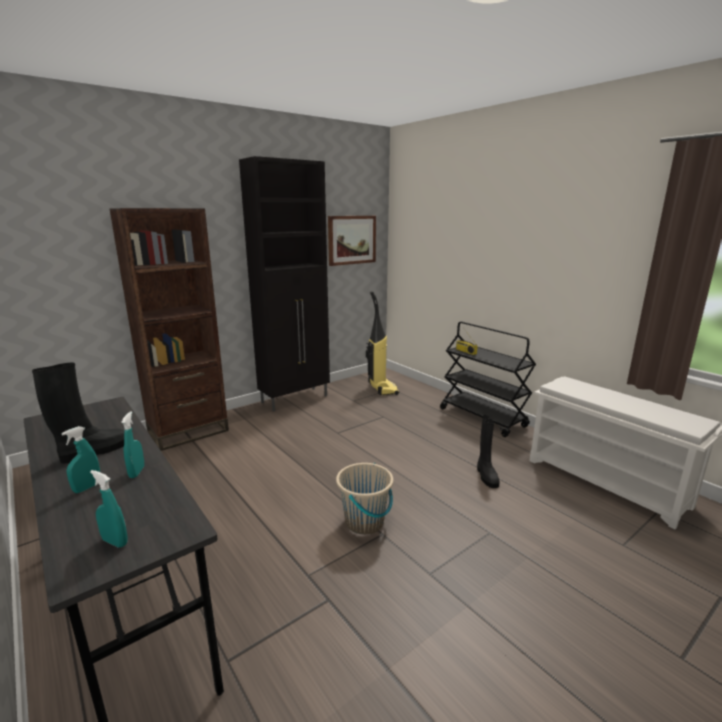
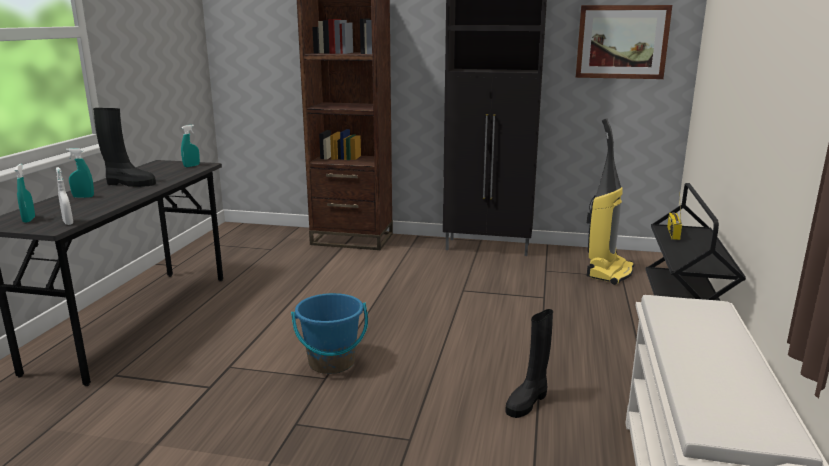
camera: 50 degrees right, 0 degrees up
(137, 472) = (113, 199): turquoise spray bottle -> turquoise spray bottle (191, 166)
(181, 516) = (68, 223): none -> white spray bottle
(365, 522) = (331, 363): beige bucket -> blue bucket

